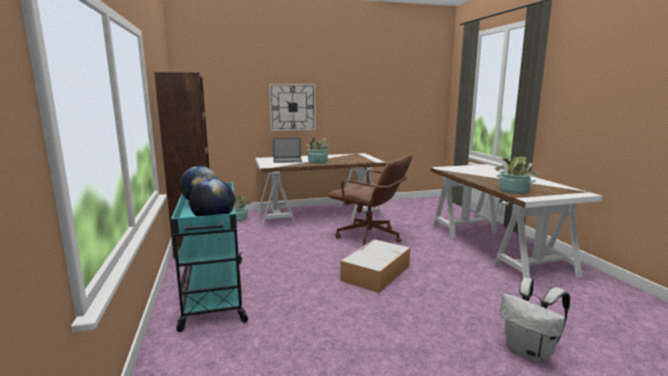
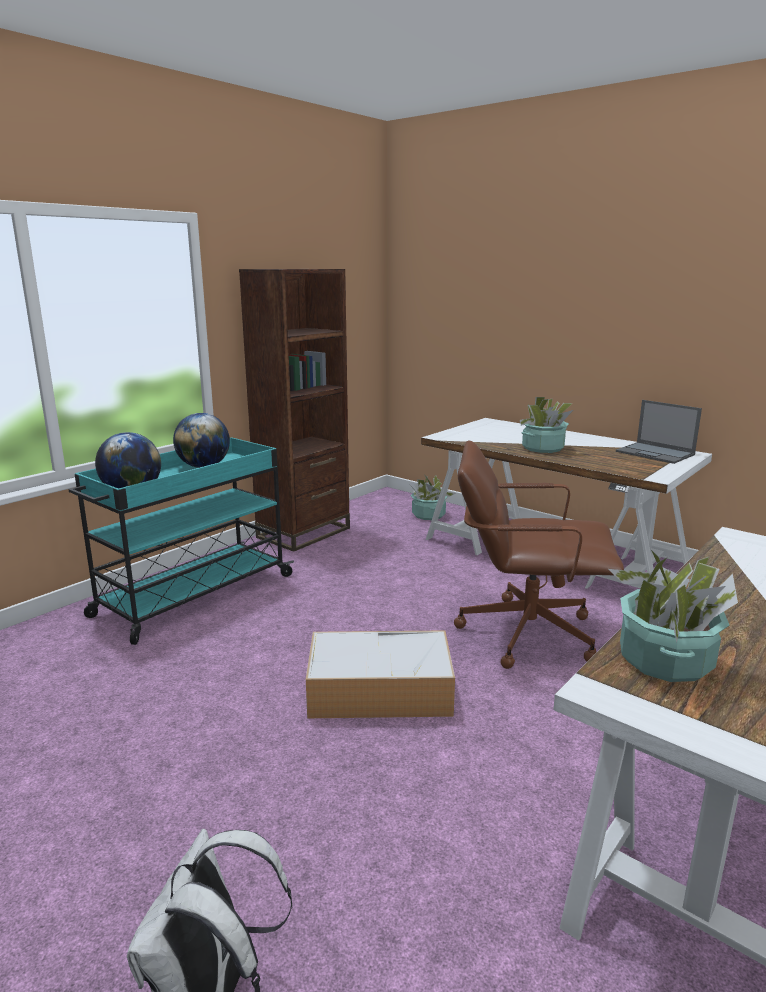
camera: 55 degrees right, 5 degrees up
(288, 160) = (507, 434): laptop -> laptop (656, 453)
(292, 107) = (563, 328): wall clock -> none
(369, 237) = (526, 632): brown office chair -> brown office chair turned 105 degrees clockwise

